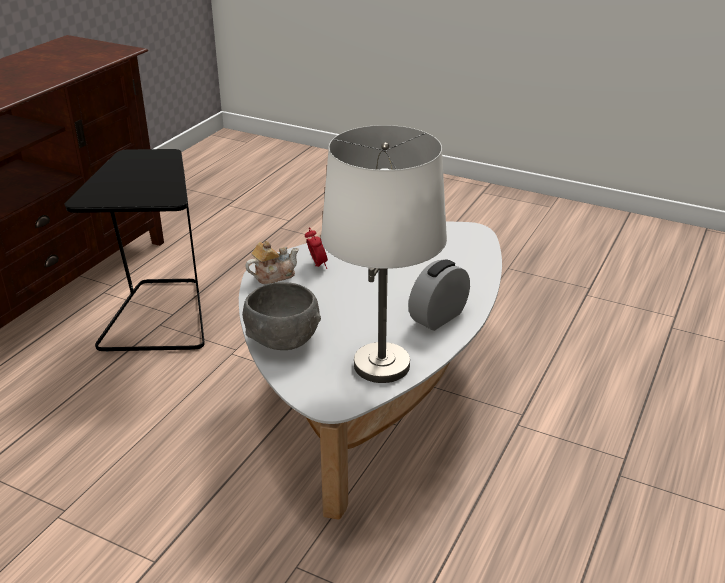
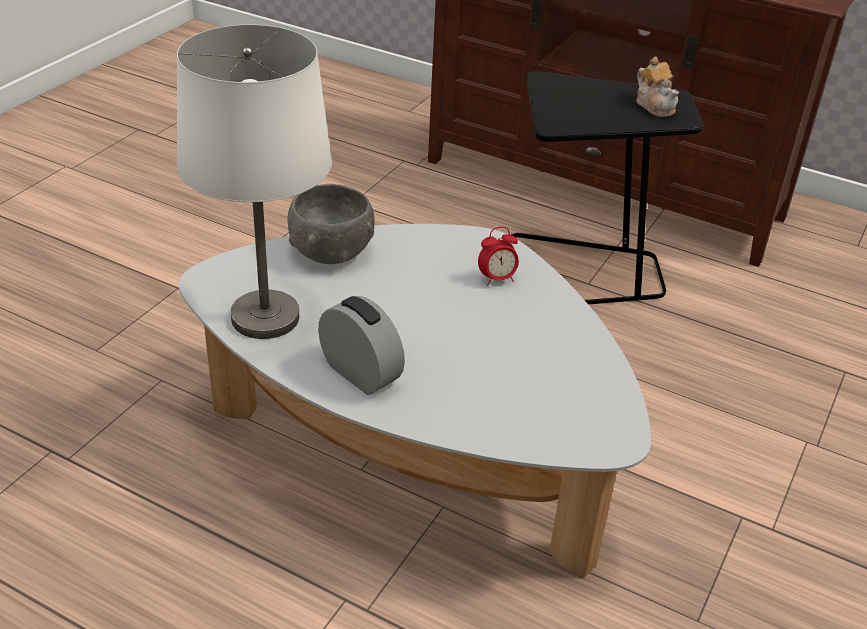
camera: 90 degrees right, 5 degrees up
(273, 275) = (471, 246): teapot -> teapot (655, 106)

